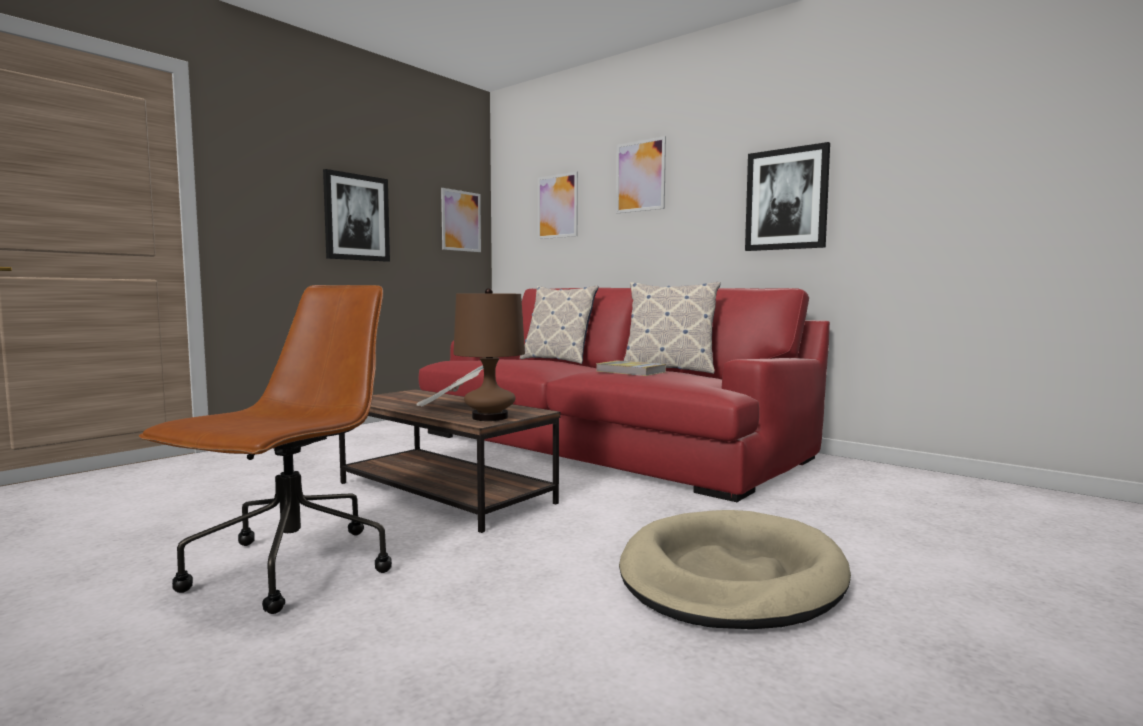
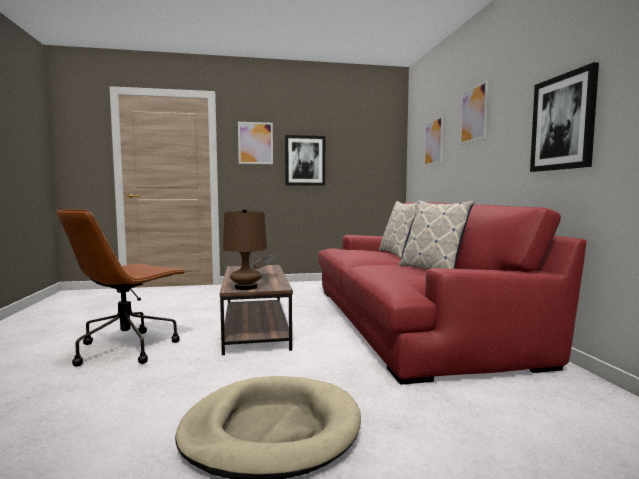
camera: 40 degrees right, 0 degrees up
(290, 569) = (127, 348): brown office chair -> brown office chair turned 150 degrees clockwise
(461, 221) = (380, 156): picture -> picture (255, 143)
(630, 371) = (389, 268): book -> none

